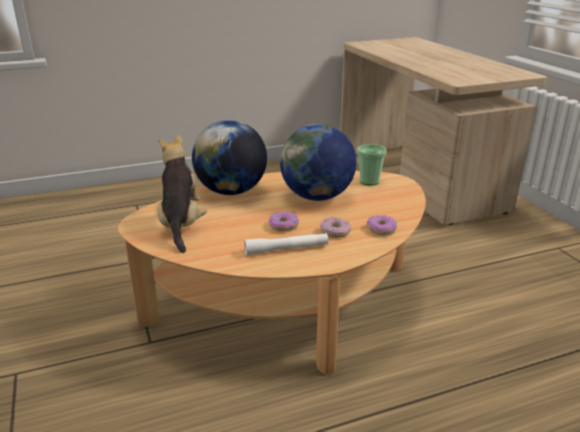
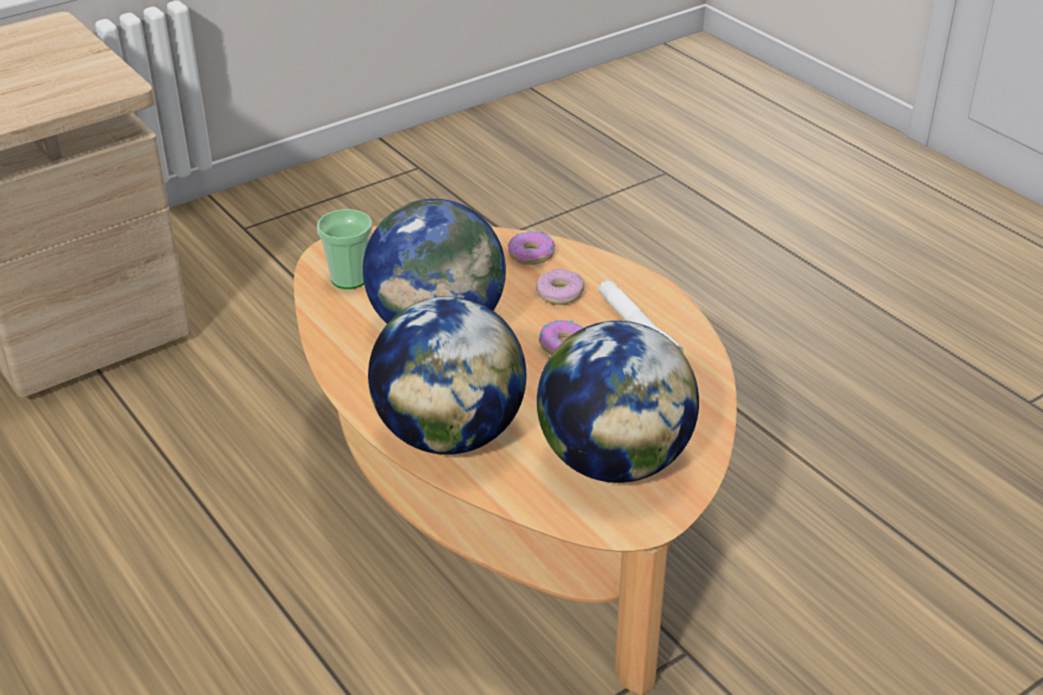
camera: 105 degrees left, 10 degrees up
(181, 224) = (614, 461): plush toy -> globe

